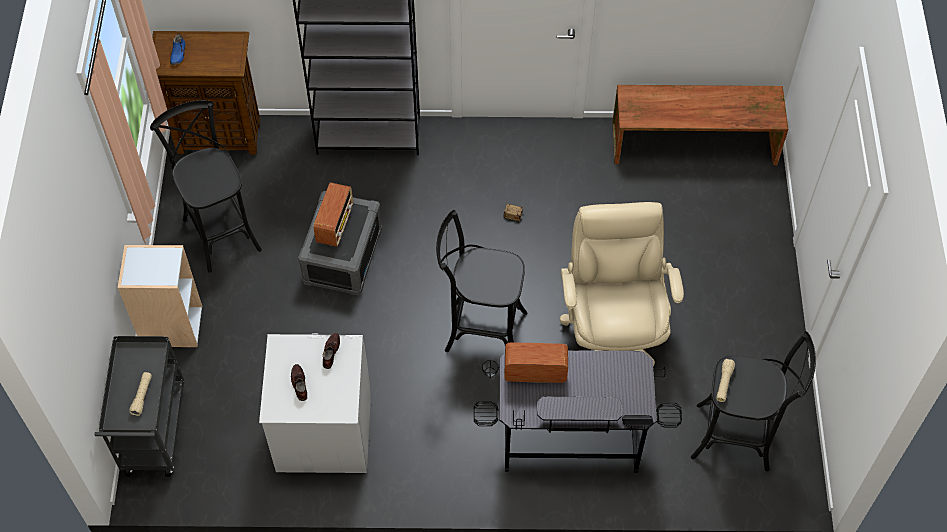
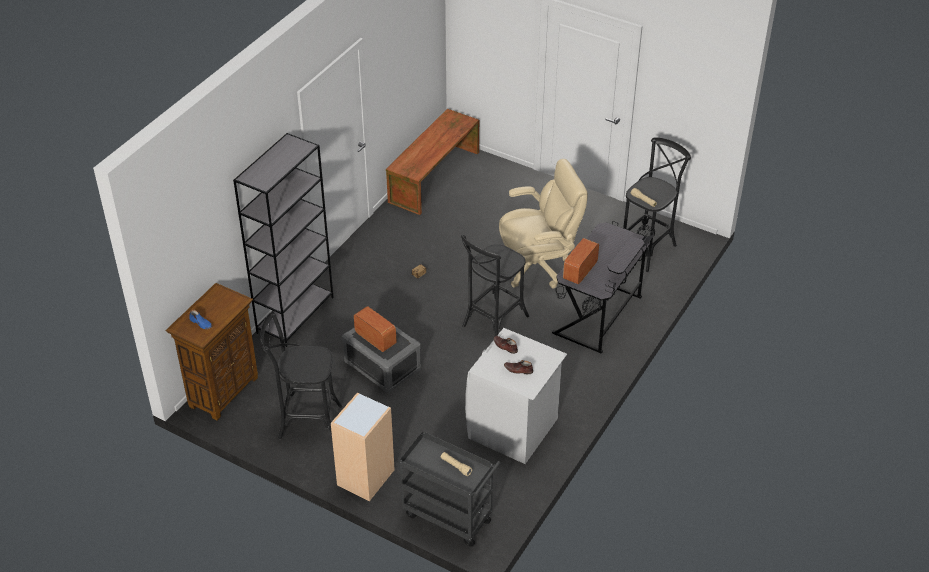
camera: 60 degrees left, 15 degrees down
(612, 331) = (538, 266): beige office chair -> beige office chair turned 135 degrees clockwise

